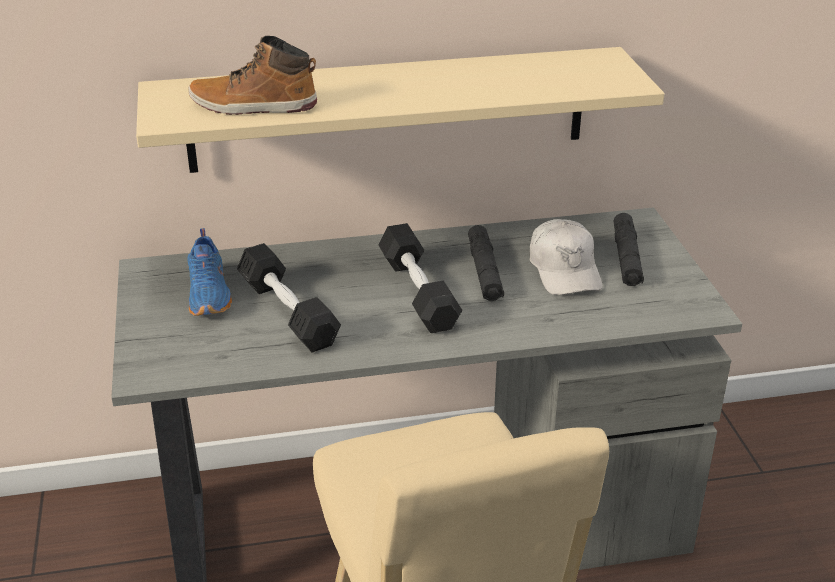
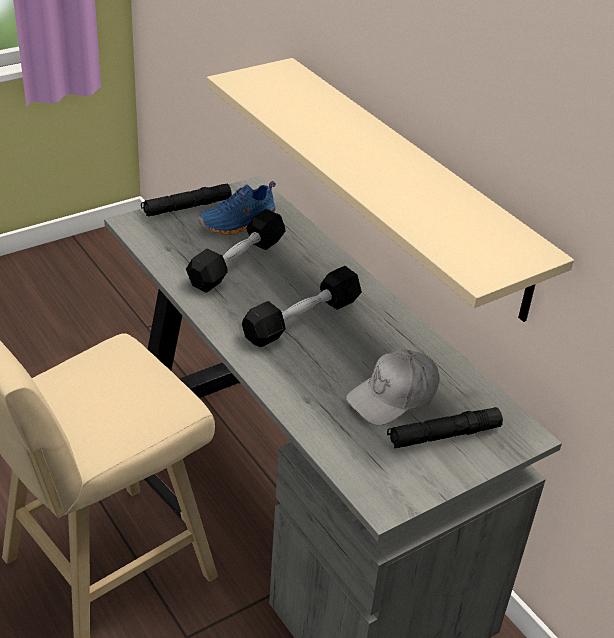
camera: 65 degrees right, 5 degrees up
(253, 106) = (282, 105): boot -> none
(484, 271) = (358, 349): black flashlight -> black flashlight (186, 207)

